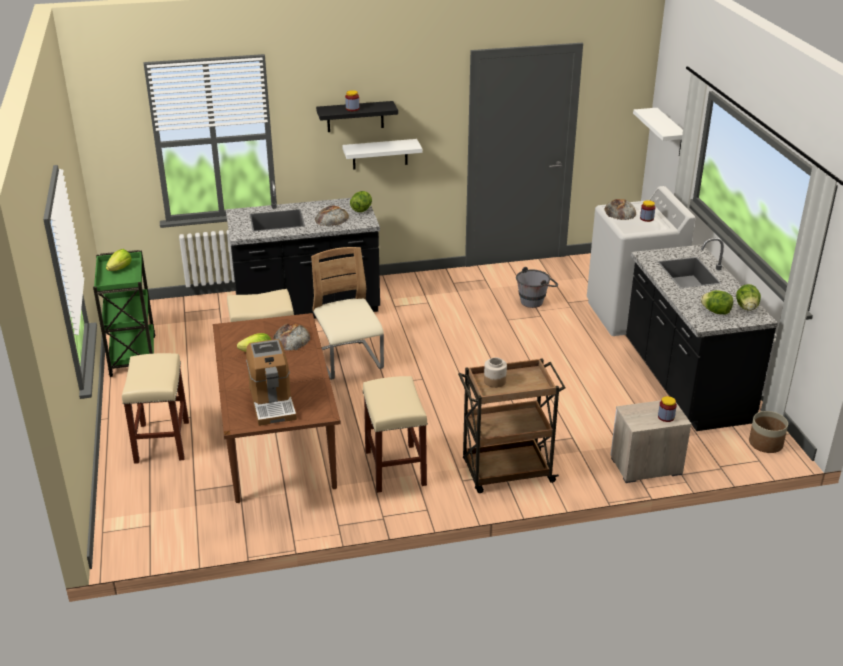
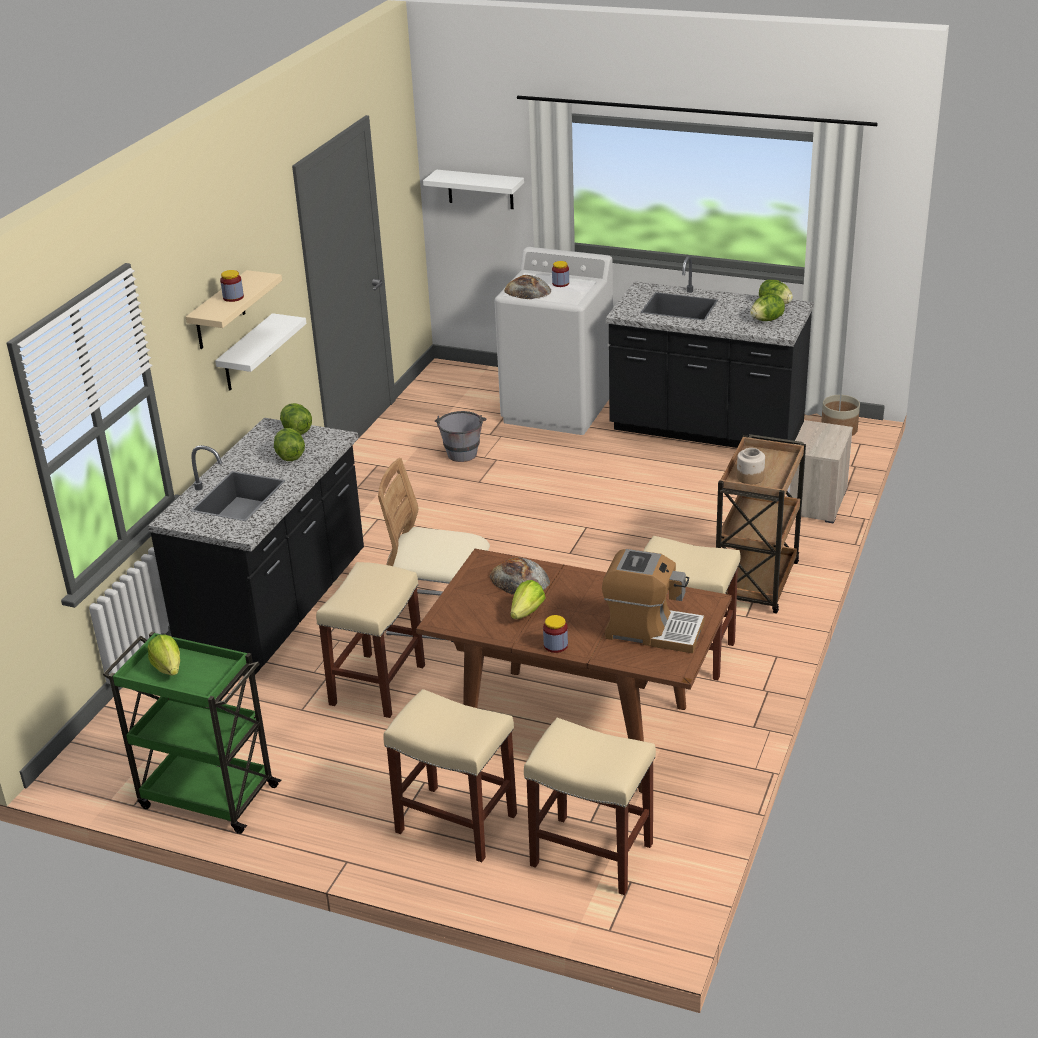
camera: 55 degrees left, 0 degrees up
(164, 501) = (590, 854): none -> beige stool
(331, 218) = (290, 456): bread -> lettuce
(355, 116) = (219, 311): black shelf -> beige shelf
(666, 417) = (831, 434): jar -> jar (555, 645)

